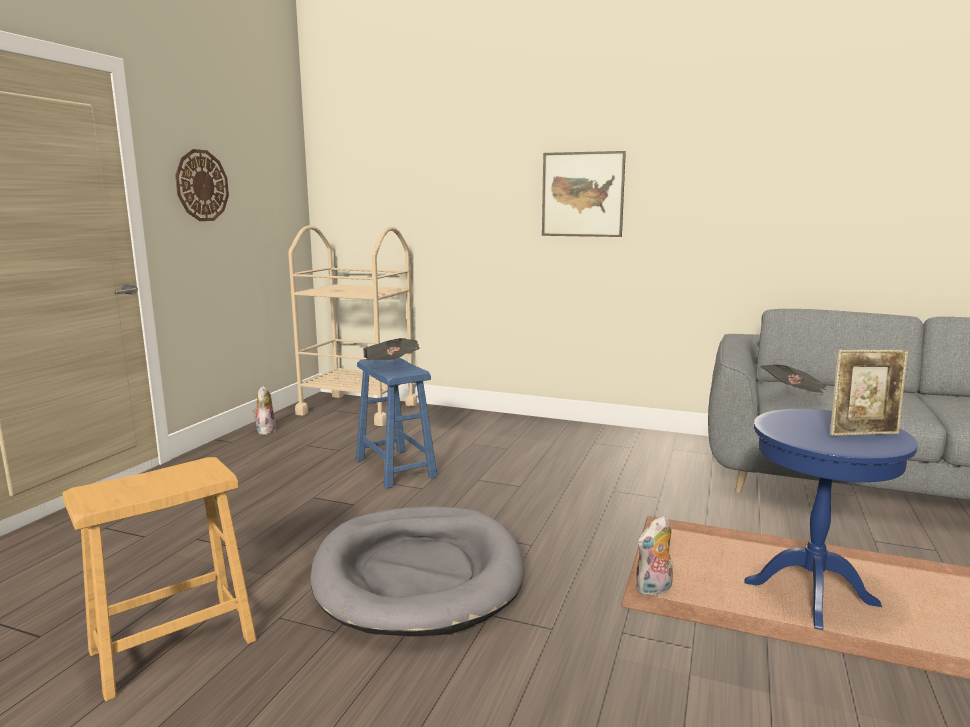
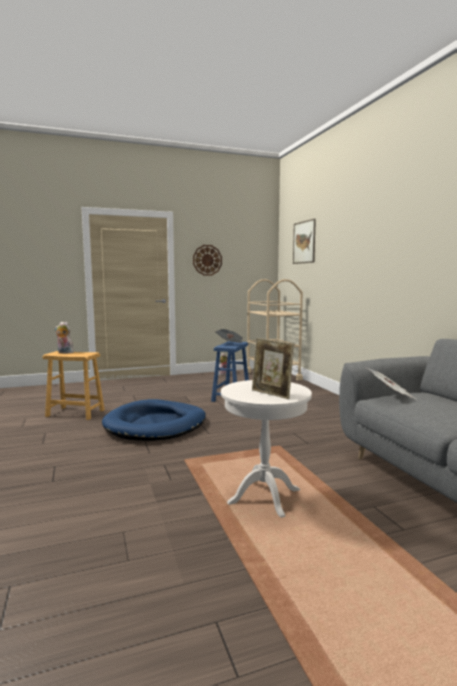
camera: 50 degrees right, 5 degrees down
(418, 574) = (156, 424): grey dog bed -> blue dog bed
(582, 194) = (370, 258): picture -> picture (304, 242)
(654, 590) = (208, 462): plush toy -> plush toy (64, 352)
(810, 594) = (264, 497): blue side table -> white side table

